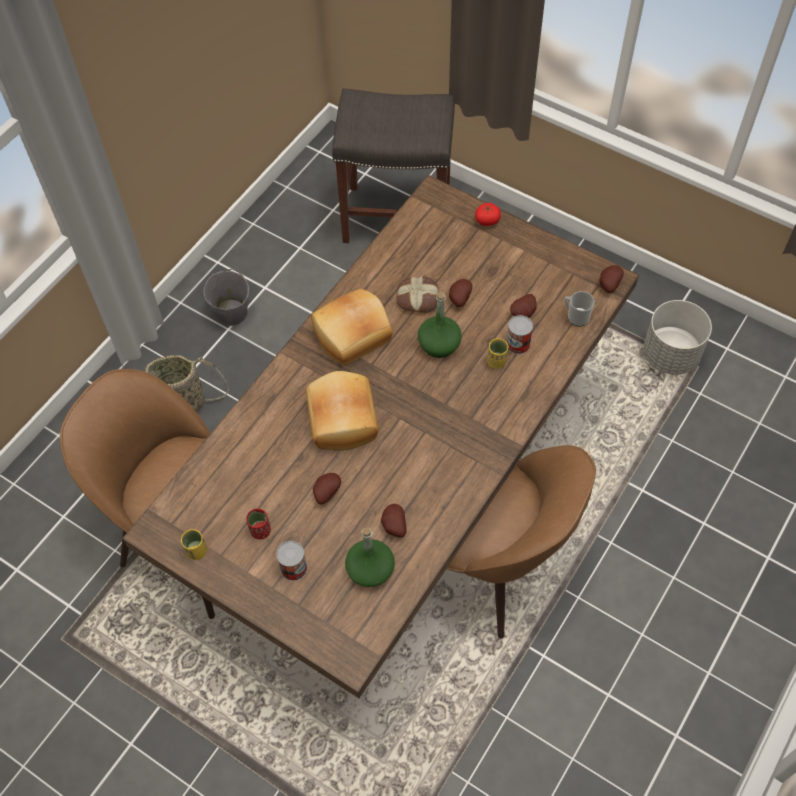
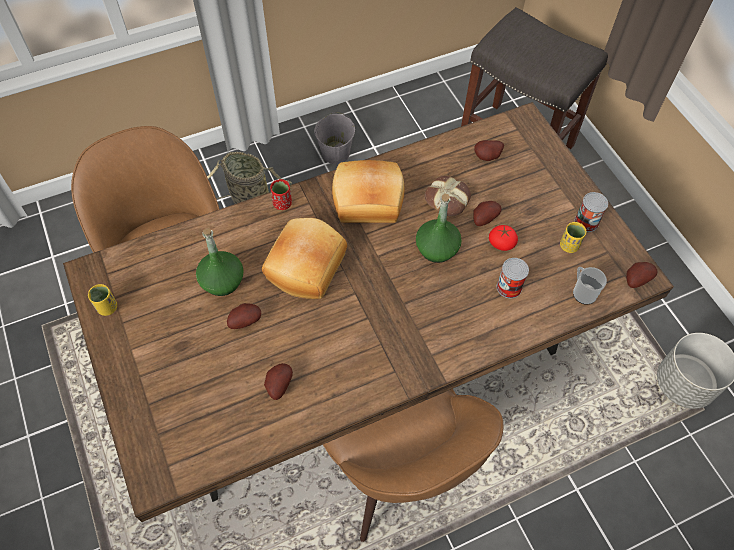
camera: 30 degrees right, 0 degrees up
(260, 530) = (168, 321): red cup -> red cup (282, 203)
(293, 568) = (169, 370): can -> can (586, 222)
(370, 569) = (229, 411): green bottle -> green bottle (222, 281)
(487, 220) = (558, 165): tomato -> tomato (501, 243)
(496, 361) = (478, 292): yellow cup -> yellow cup (569, 246)
(524, 314) = (534, 263): potato -> potato (488, 157)

